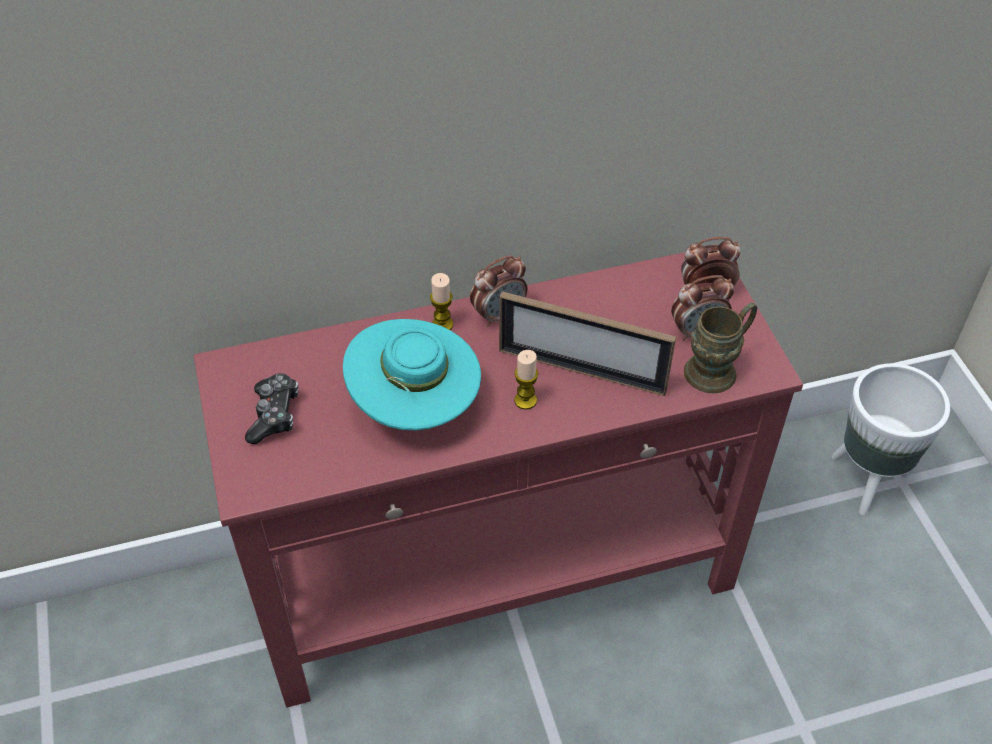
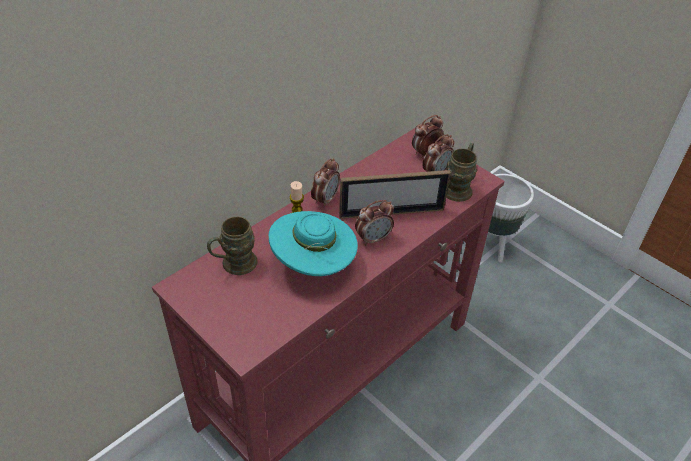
camera: 30 degrees left, 5 degrees down
(274, 415) = (231, 302): game controller -> none
(311, 365) = (234, 265): none -> brown mug
(525, 400) = (373, 239): candle -> alarm clock

